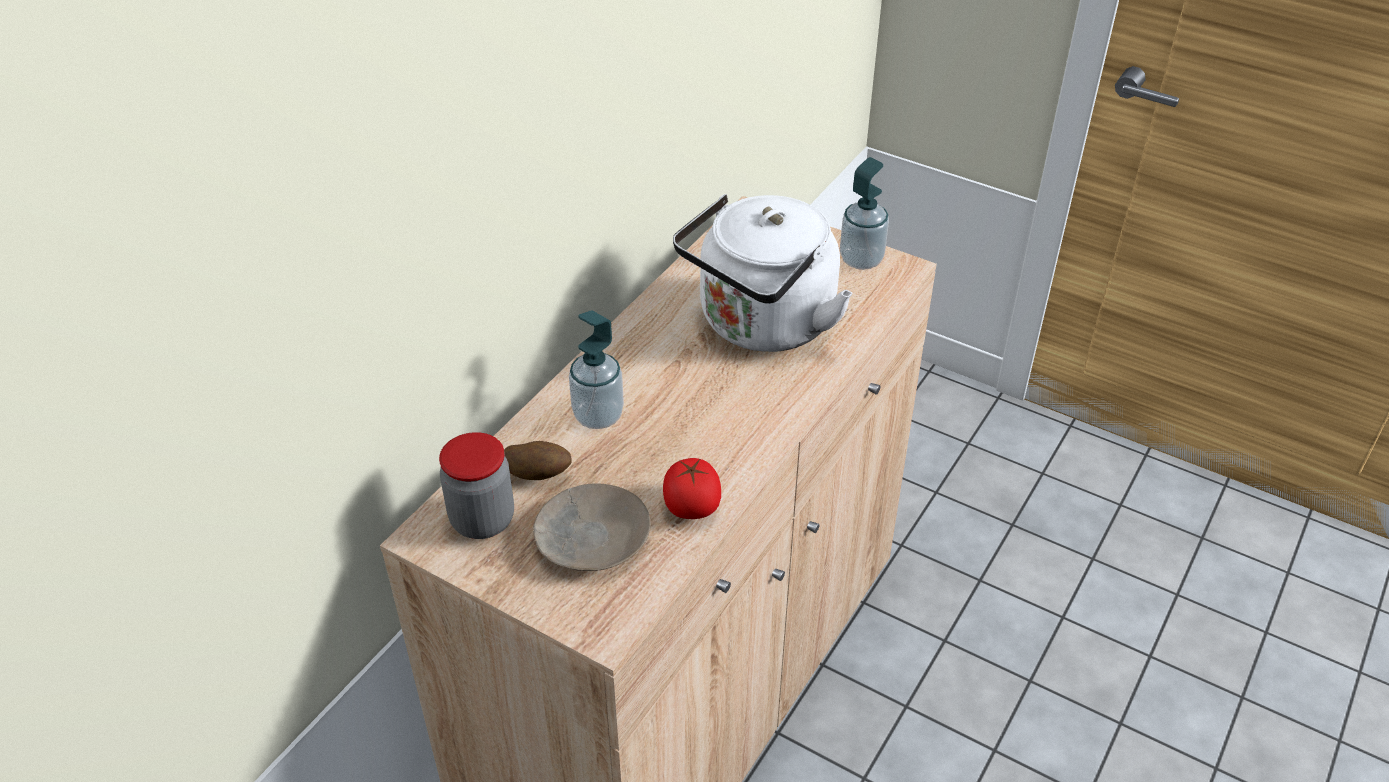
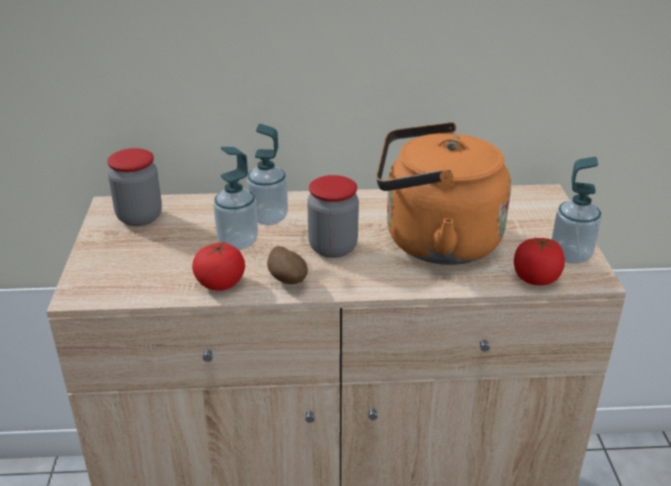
camera: 55 degrees right, 10 degrees down
(538, 475) = (194, 219): potato -> potato (288, 281)
(591, 538) = (156, 258): beige plate -> none
(624, 460) = (238, 242): none -> soap dispenser
(704, 396) = (333, 247): none -> jar
(761, 325) = (434, 242): white kettle -> orange kettle
(875, 298) = (536, 278): none -> tomato

